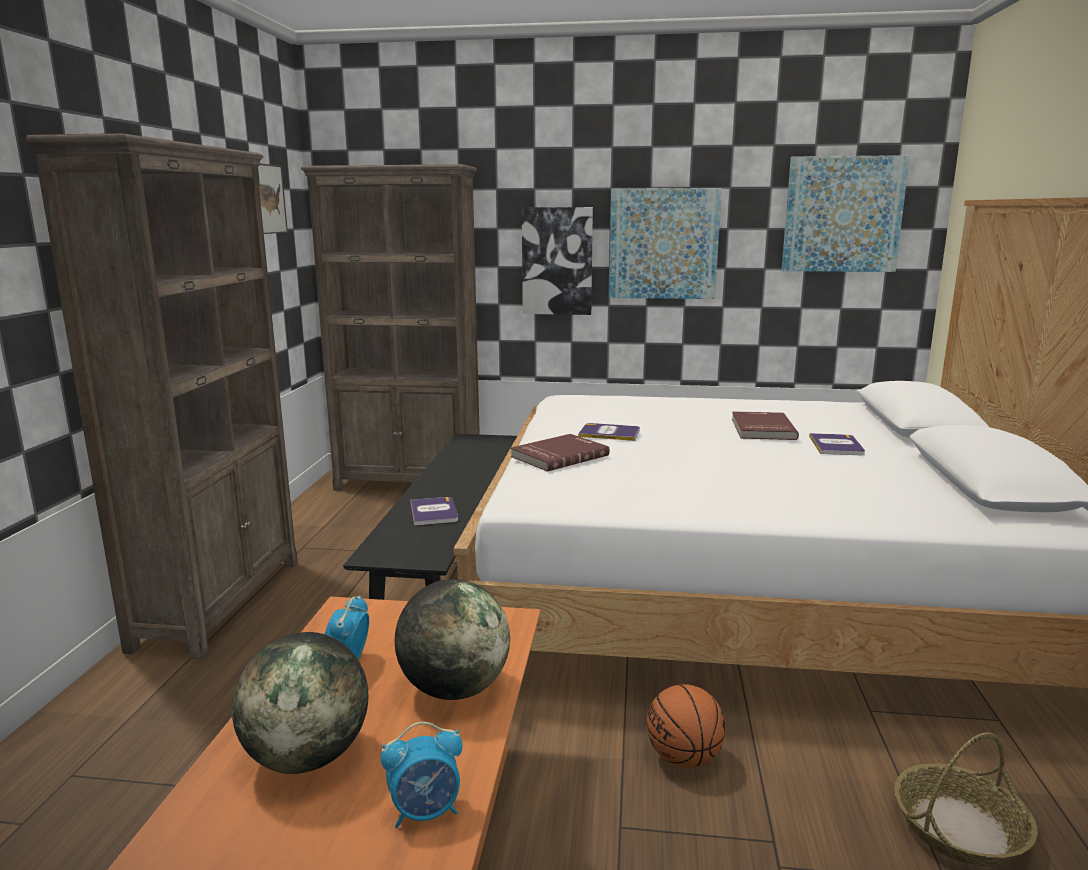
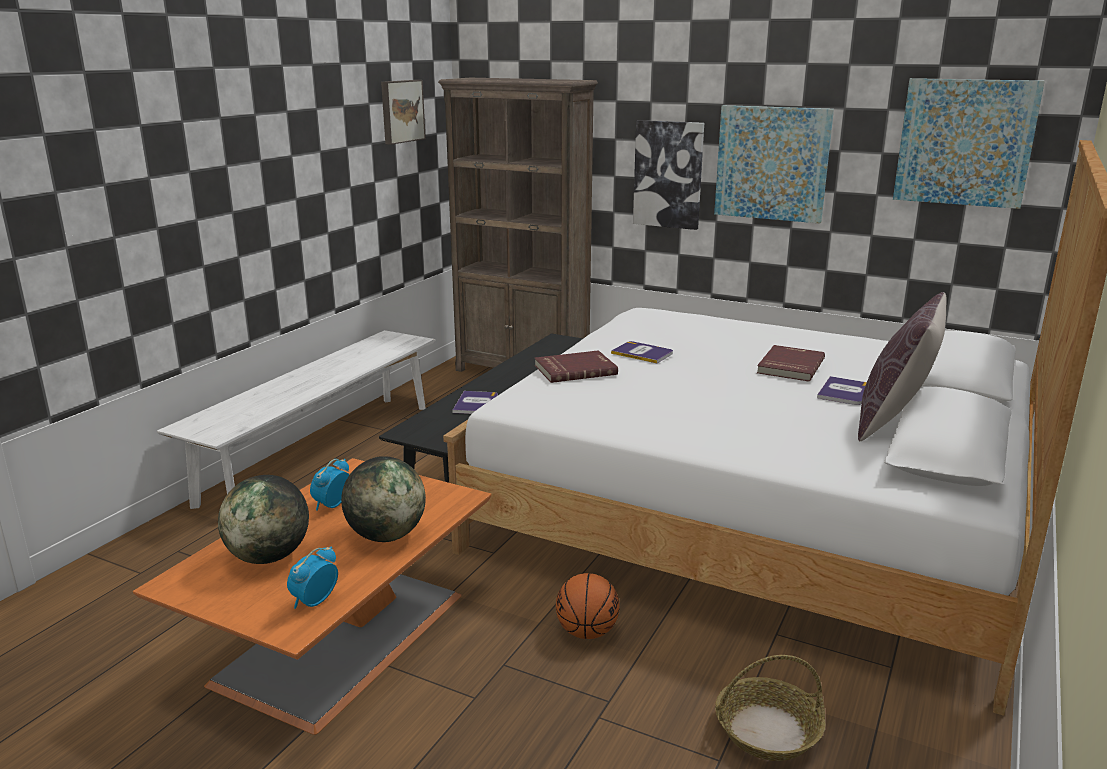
camera: 20 degrees right, 5 degrees up
(220, 602) = (322, 452): brown bookcase -> white bench
(426, 811) = (314, 601): alarm clock -> alarm clock turned 120 degrees clockwise
(911, 464) = (894, 420): none -> brown pillow

